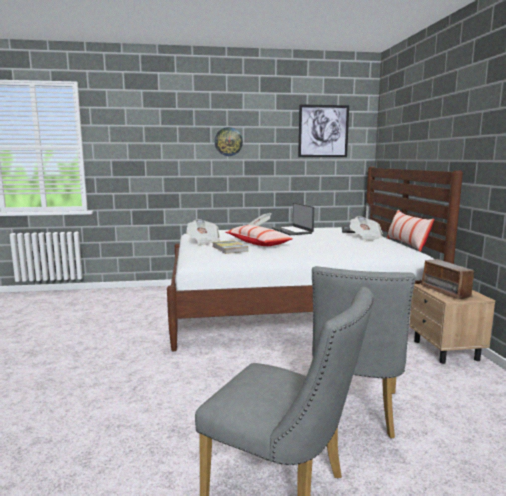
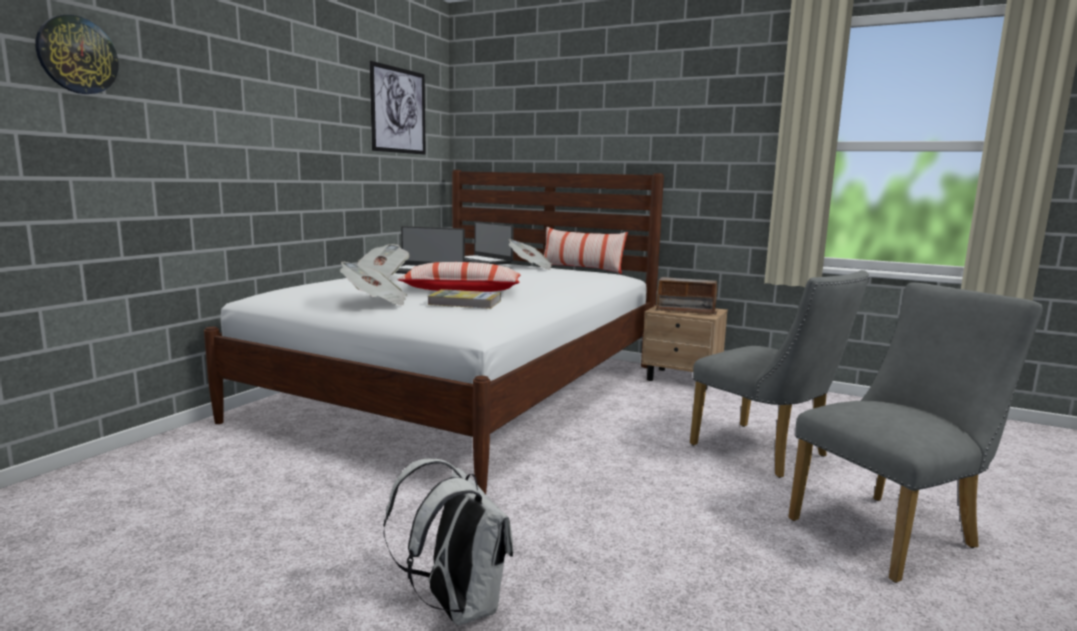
camera: 55 degrees left, 0 degrees up
(77, 376) = (456, 606): none -> white backpack
(228, 141) = (275, 113): wall clock -> wall clock (77, 55)

